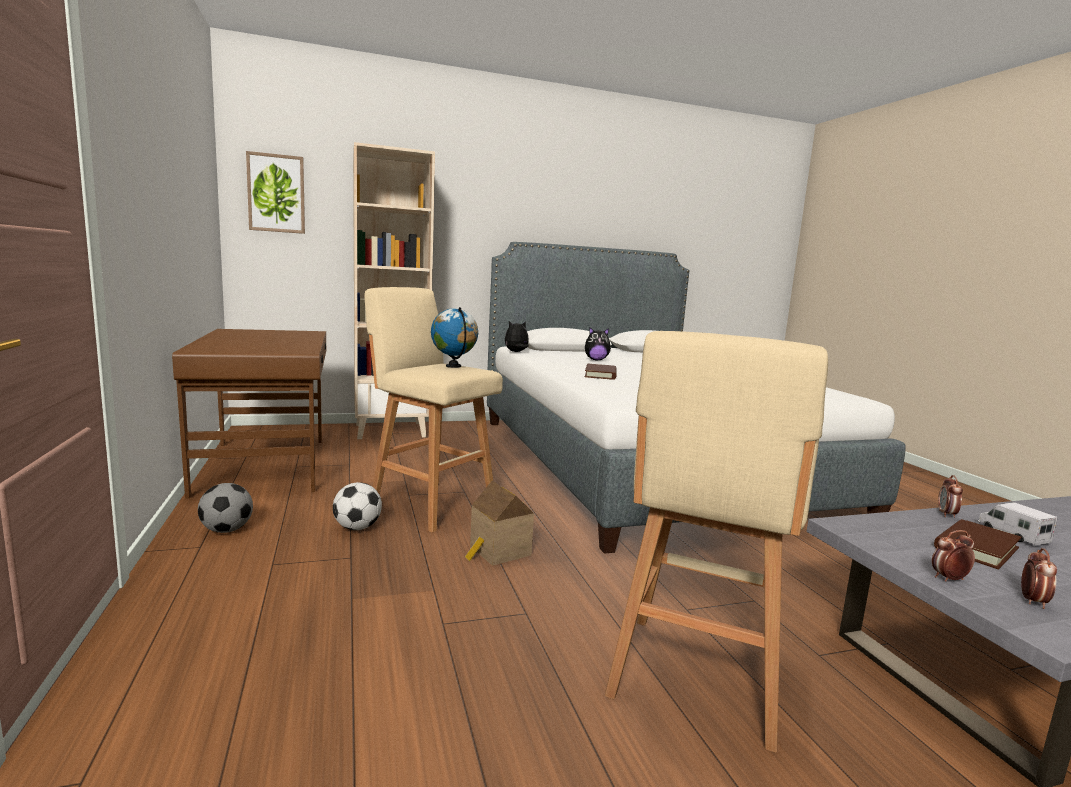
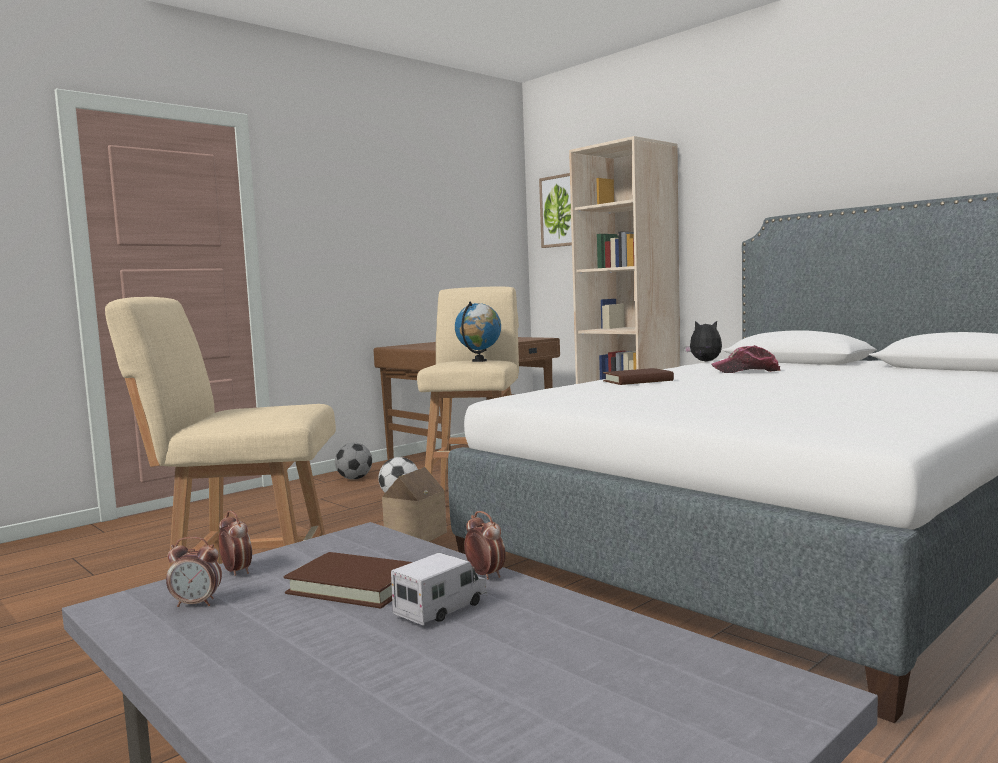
camera: 65 degrees right, 5 degrees down
(596, 360) = (746, 371): plush toy -> cap
(946, 514) = (485, 575): alarm clock -> alarm clock turned 60 degrees clockwise

